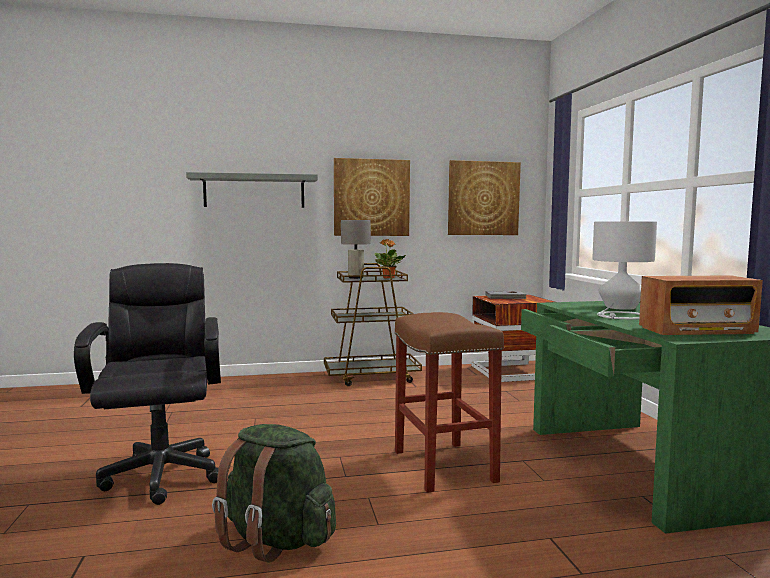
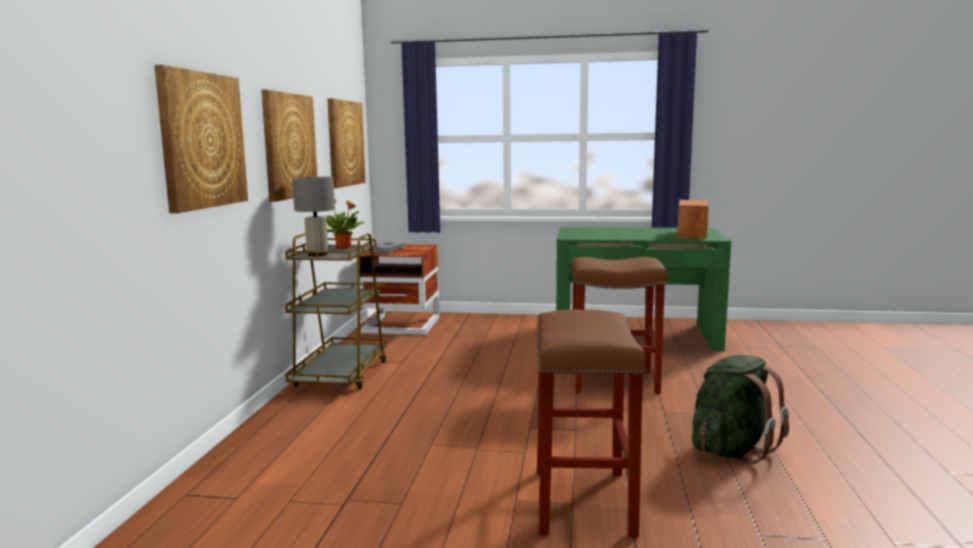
camera: 70 degrees left, 5 degrees up
(162, 474) = (582, 500): black office chair -> brown stool
(254, 191) = (202, 140): grey shelf -> picture
(621, 310) = (610, 233): white table lamp -> none

